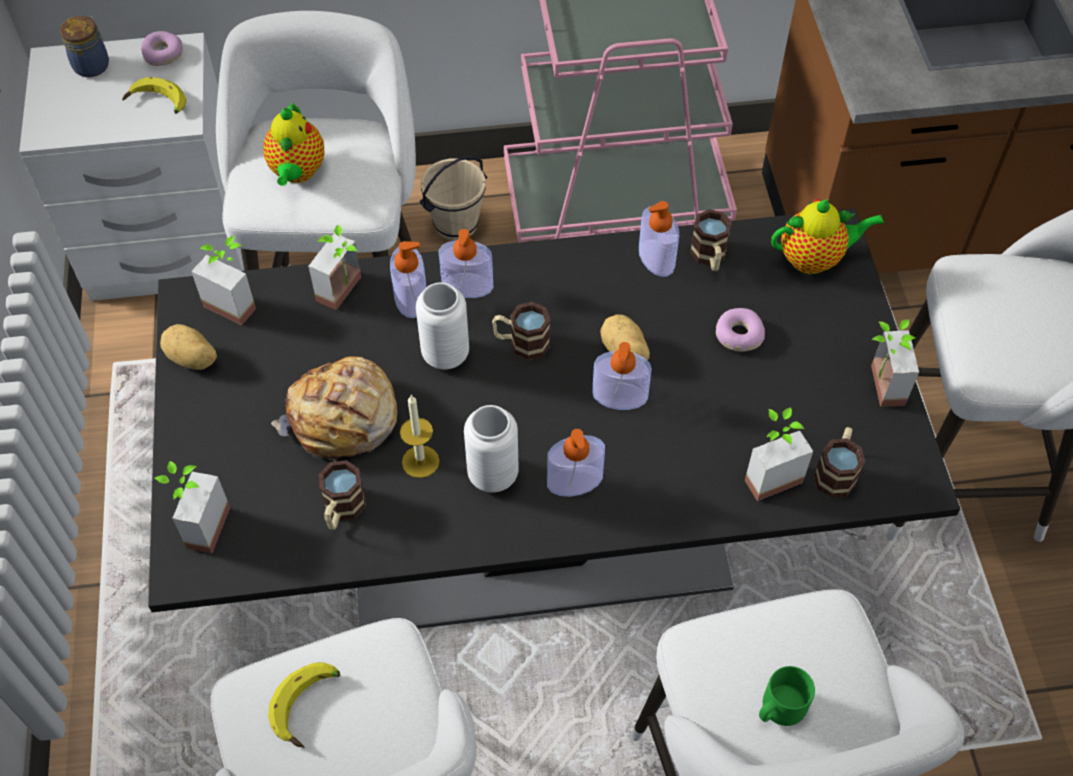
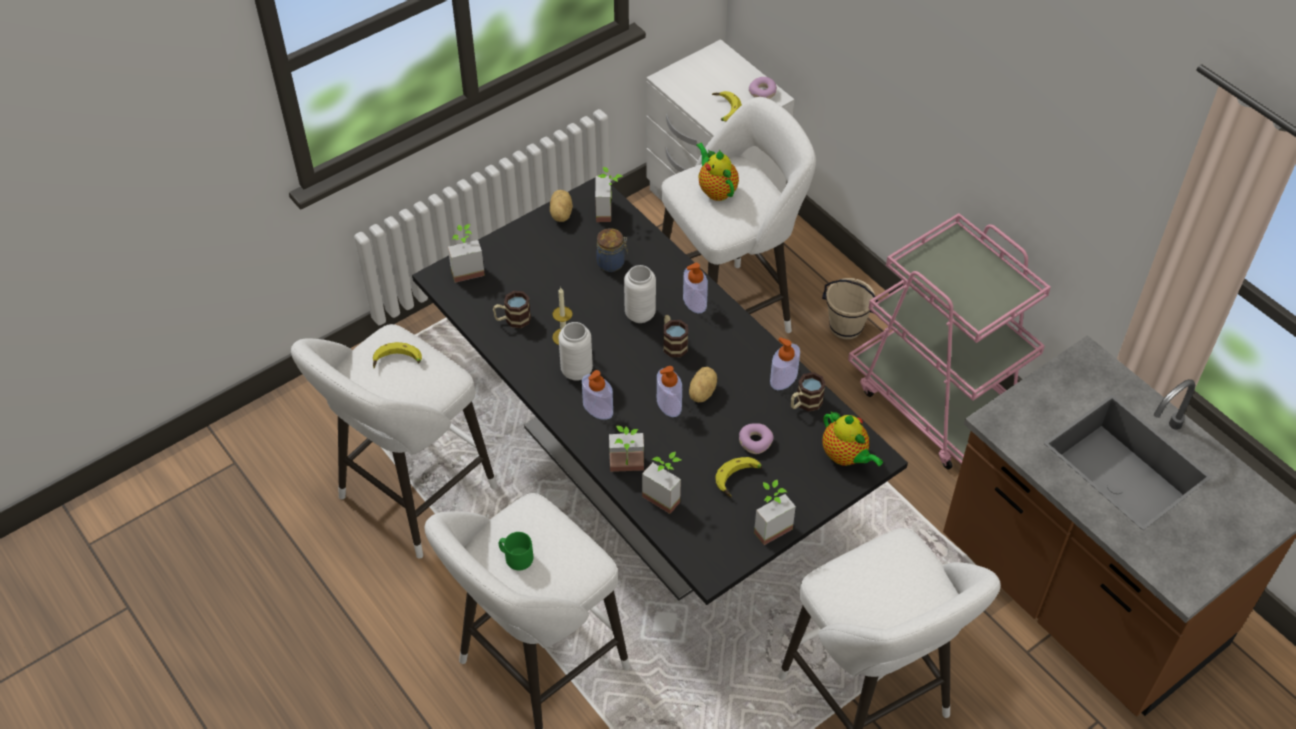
camera: 60 degrees right, 5 degrees down
(93, 65) = (729, 69): jar -> jar (612, 263)
(297, 173) = (716, 190): teapot -> teapot turned 90 degrees clockwise
(343, 419) = (567, 292): bread -> none
(347, 292) = (650, 253): potted plant -> potted plant (627, 470)
(411, 298) = (667, 281): soap dispenser -> none
(789, 381) = (739, 480): none -> banana
(836, 472) = (689, 527): mug -> none

